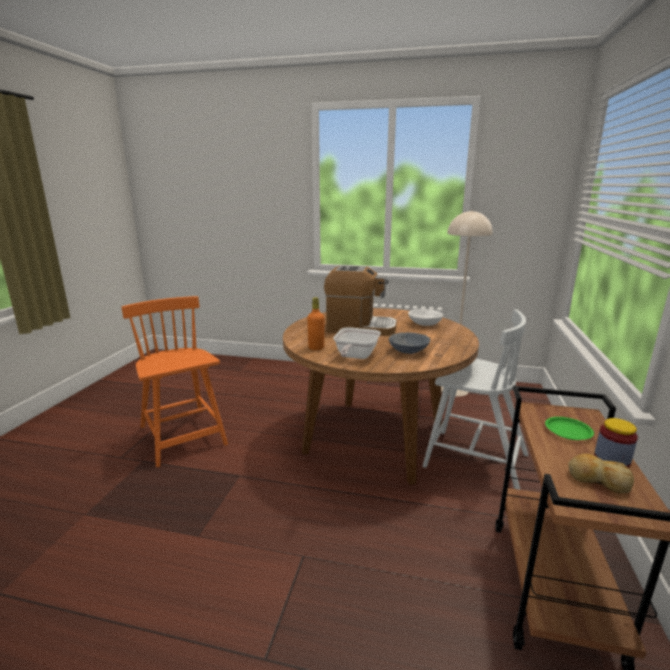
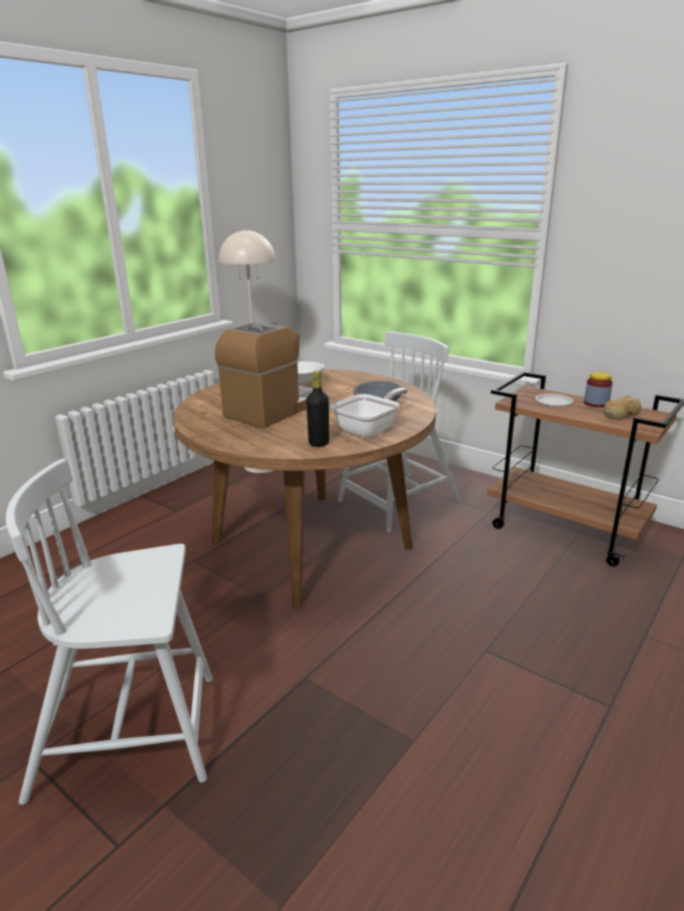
camera: 65 degrees left, 5 degrees up
(183, 437) = (131, 734): orange chair -> white chair
(316, 348) = (318, 443): orange bottle -> black bottle
(355, 357) = (370, 429): frying pan -> frying pan turned 90 degrees counterclockwise
(568, 431) = (554, 402): green plate -> white plate

